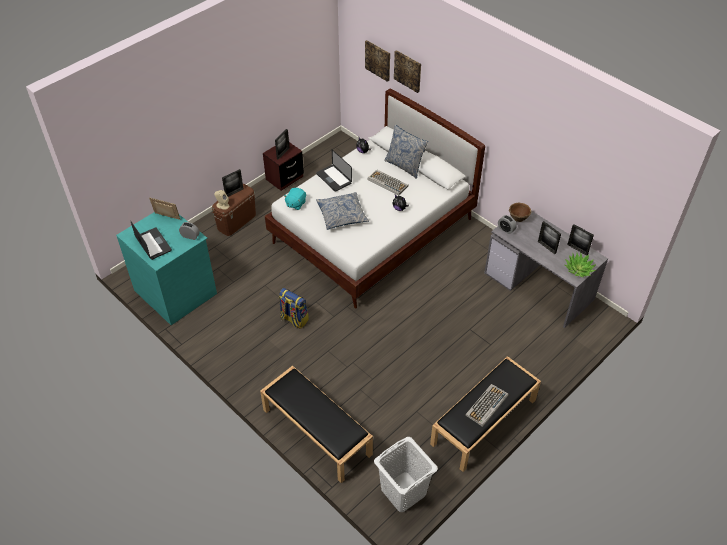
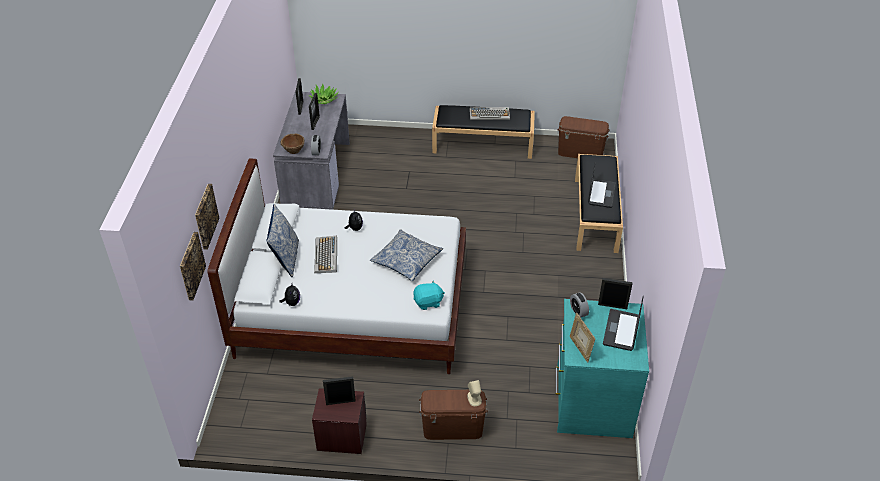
camera: 130 degrees left, 5 degrees down
(234, 192) = (445, 404): picture frame -> picture frame (612, 306)
(294, 319) = (518, 293): backpack -> none
(334, 178) = (361, 296): laptop -> laptop (601, 194)
(403, 492) = (580, 152): white laundry basket -> brown storage box

